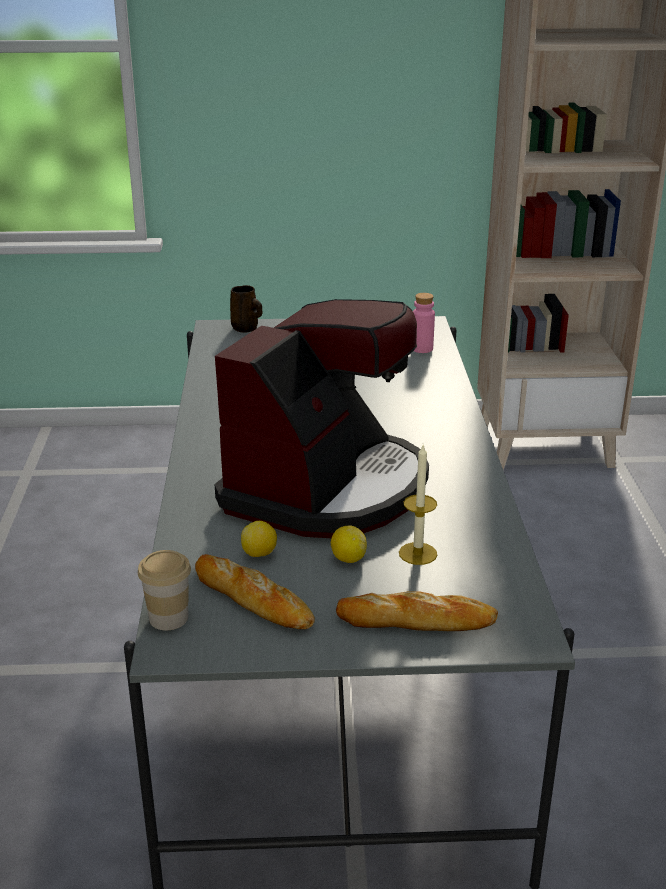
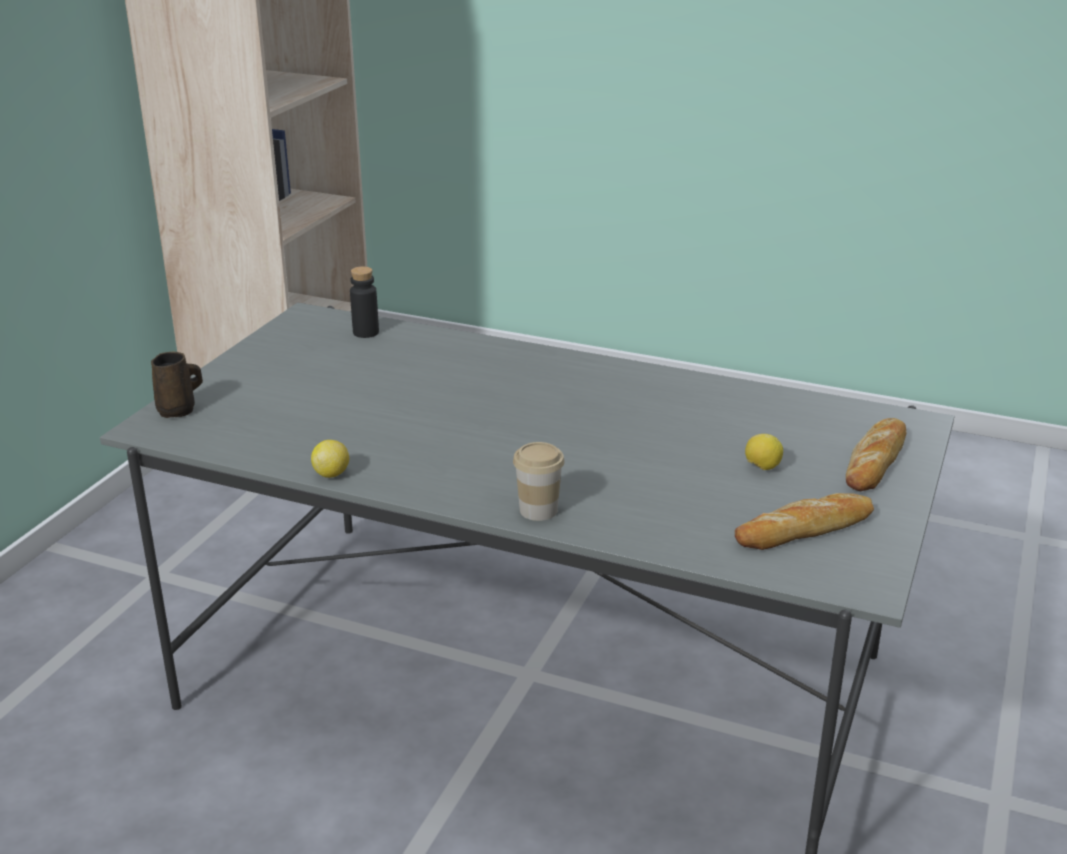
camera: 65 degrees left, 0 degrees up
(168, 618) = (816, 580): cup -> cup (538, 510)
(259, 554) = (727, 509): lemon -> lemon (332, 474)
(328, 488) = (625, 448): coffee machine -> none
(418, 553) = (772, 434): candle -> none
(422, 349) = (366, 332): pink bottle -> black bottle

